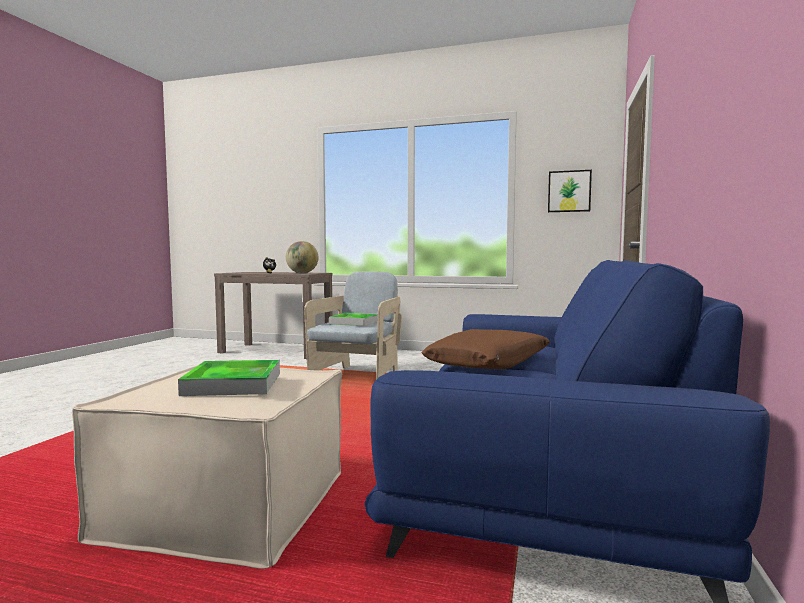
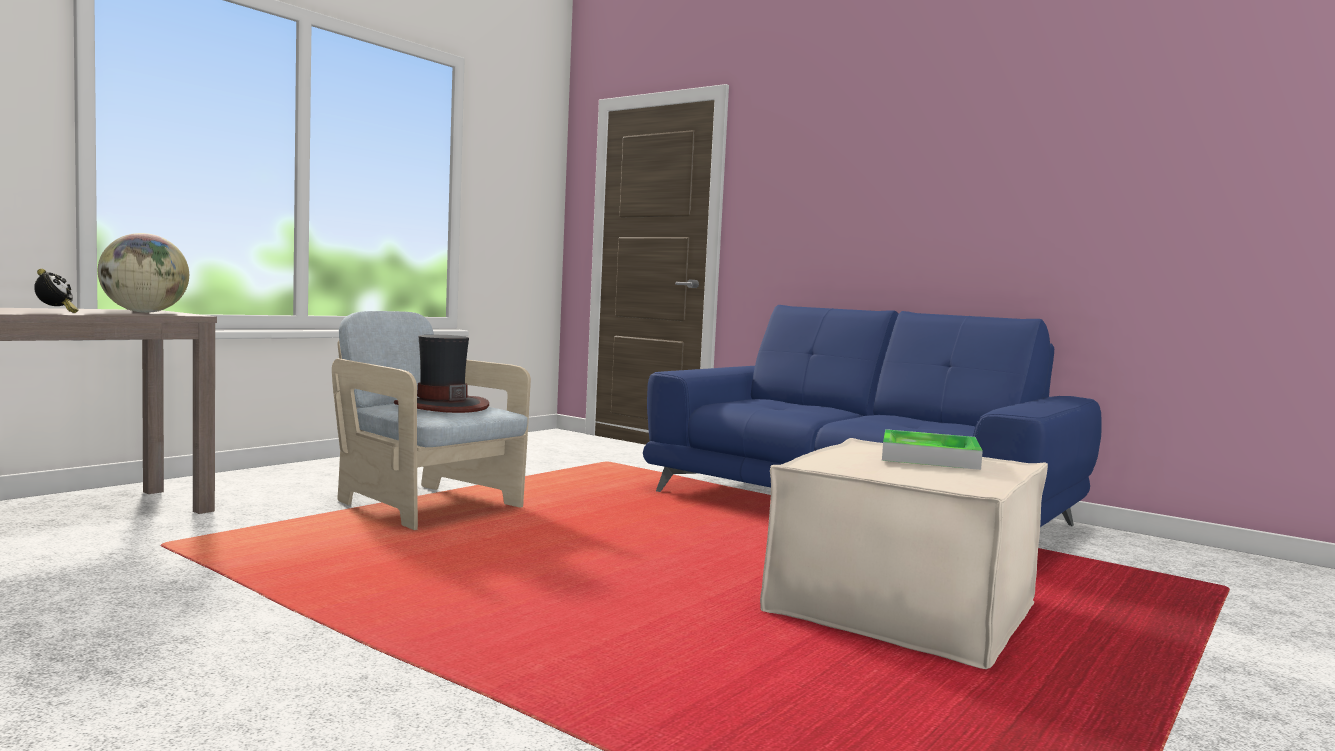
camera: 70 degrees left, 0 degrees up
(354, 322) = (441, 406): tray -> hat
(489, 363) = (834, 415): brown pillow -> none
(569, 191) = (519, 196): picture -> none

